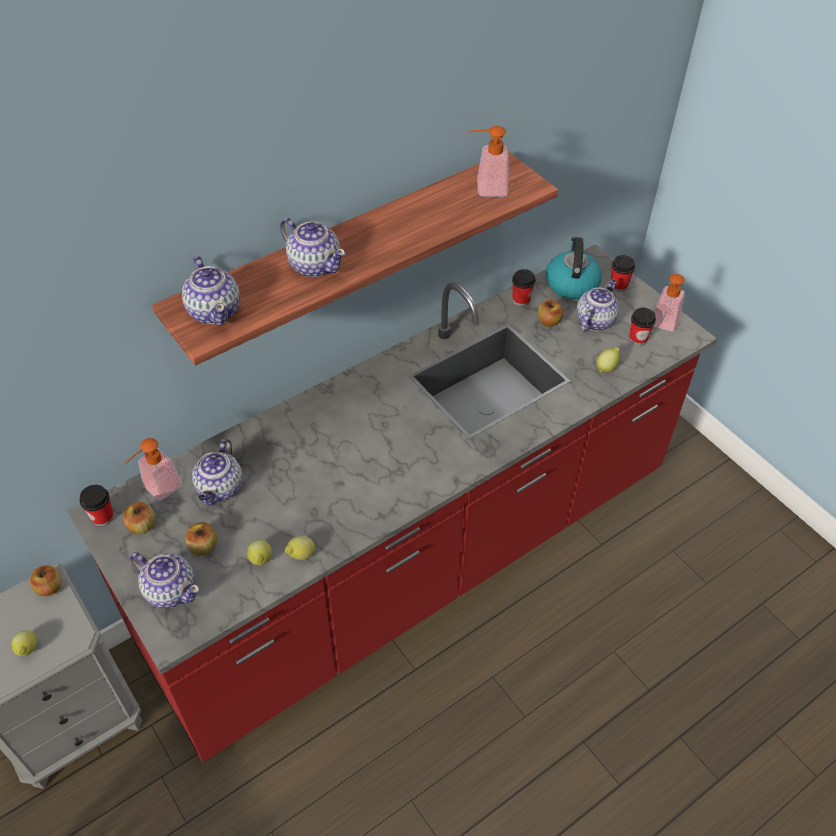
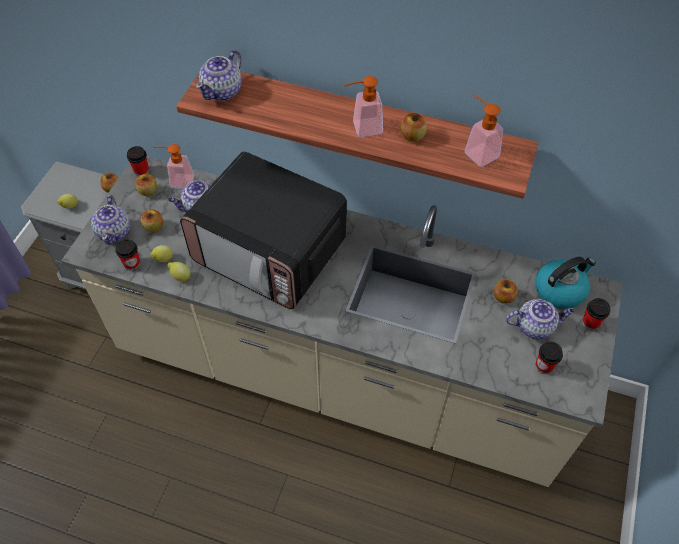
camera: 55 degrees right, 5 degrees up
(314, 265) = (306, 110): teapot -> none
(343, 459) = (270, 253): none -> microwave
(415, 560) = (338, 373): red counter -> beige counter
(426, 215) = (412, 136): none -> apple
(521, 300) = (508, 268): cup -> cup (132, 264)
(607, 367) = (492, 360): lemon -> none
(663, 325) = (577, 376): soap dispenser -> soap dispenser (362, 128)

